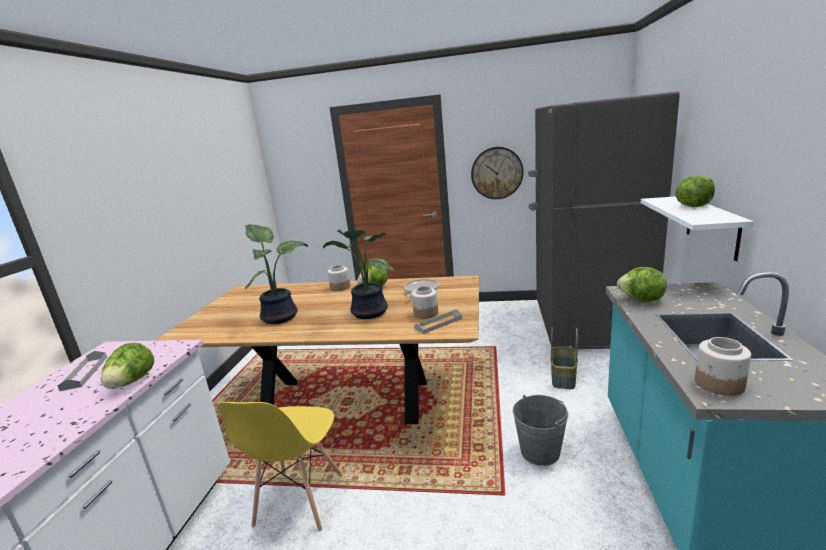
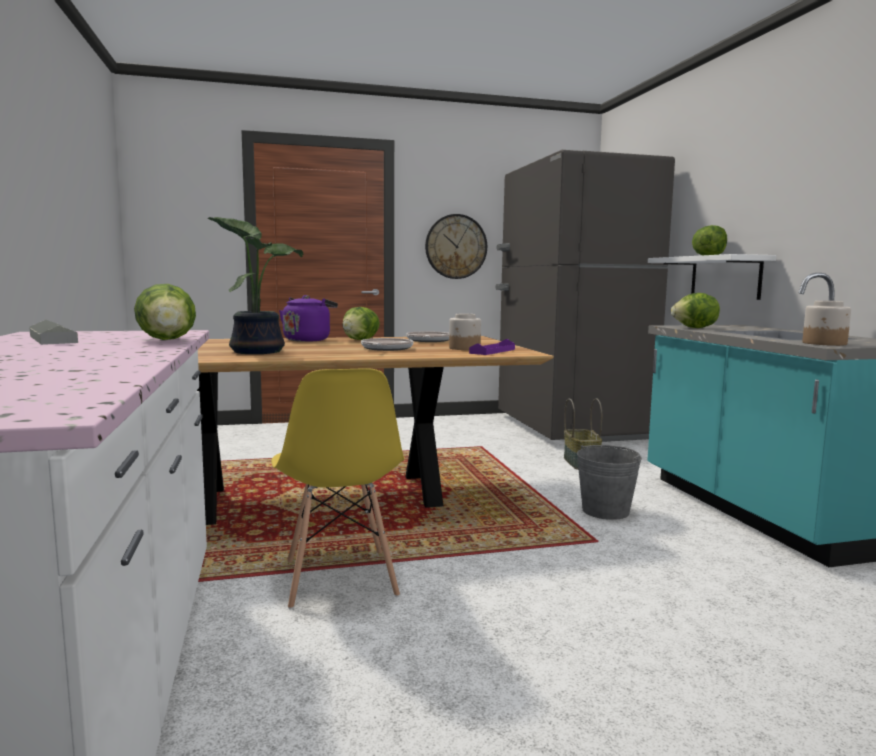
camera: 25 degrees left, 10 degrees down
(340, 287) = (308, 340): jar -> purple kettle
(367, 313) = (386, 349): potted plant -> frying pan
(439, 323) = (492, 351): grey tray -> purple tray

